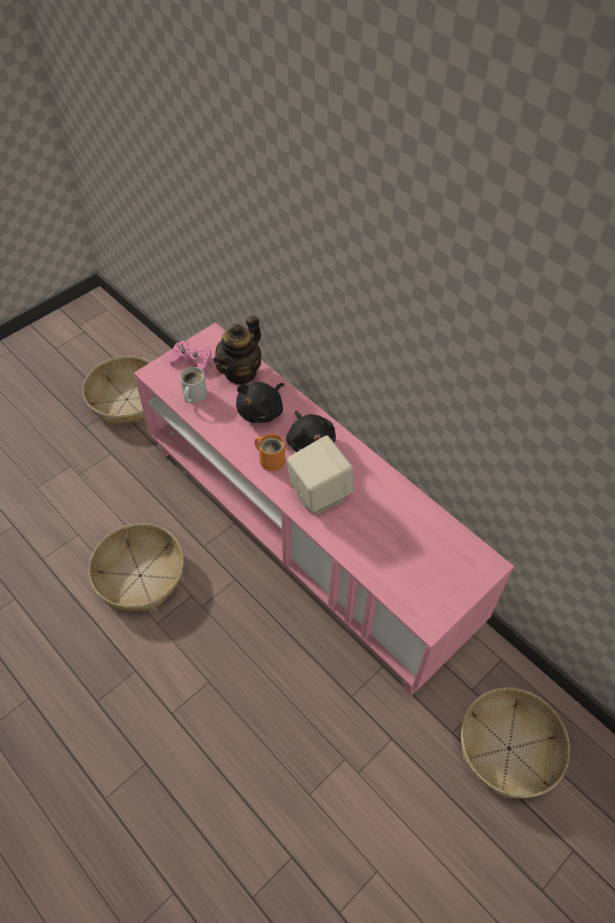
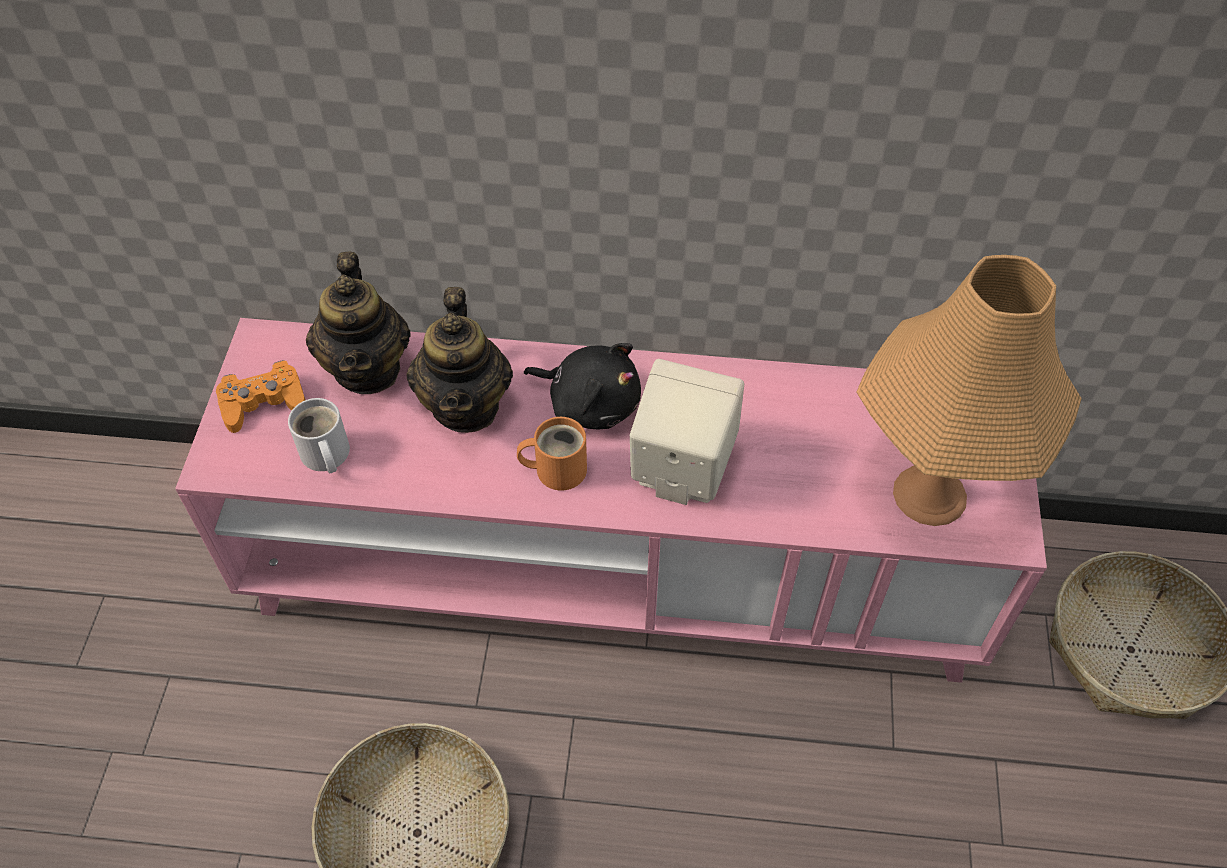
camera: 40 degrees left, 0 degrees up
(127, 399) = (111, 569): basket -> none
(191, 360) = (263, 403): pink game controller -> orange game controller
(262, 411) = (466, 405): black plush toy -> teapot
(413, 579) = (930, 494): none -> orange table lamp

